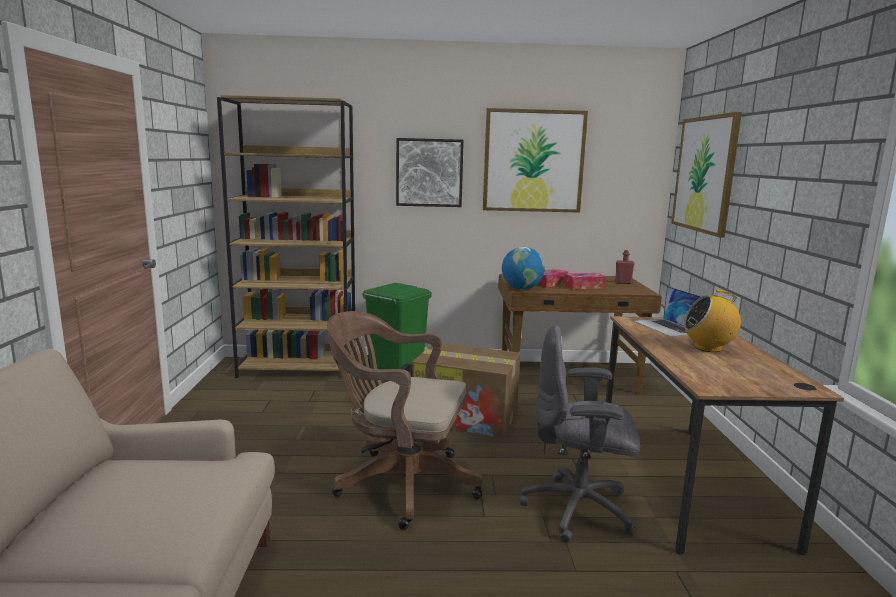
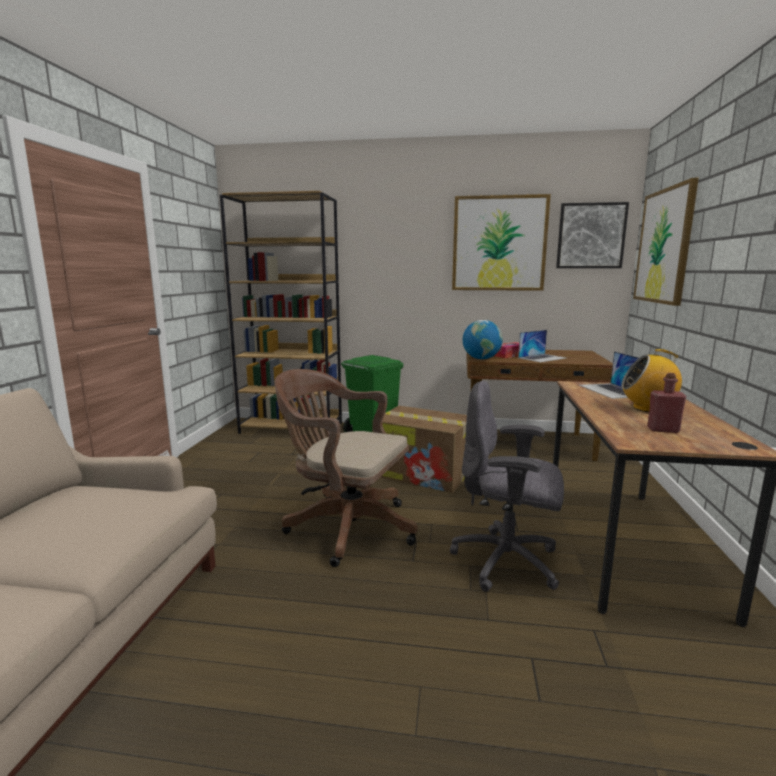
camera: 10 degrees right, 0 degrees up
(429, 172) = (404, 257): picture -> picture (591, 236)
(584, 287) = (542, 358): tissue box -> laptop
(623, 283) = (583, 355): red bottle -> red bottle (663, 430)

